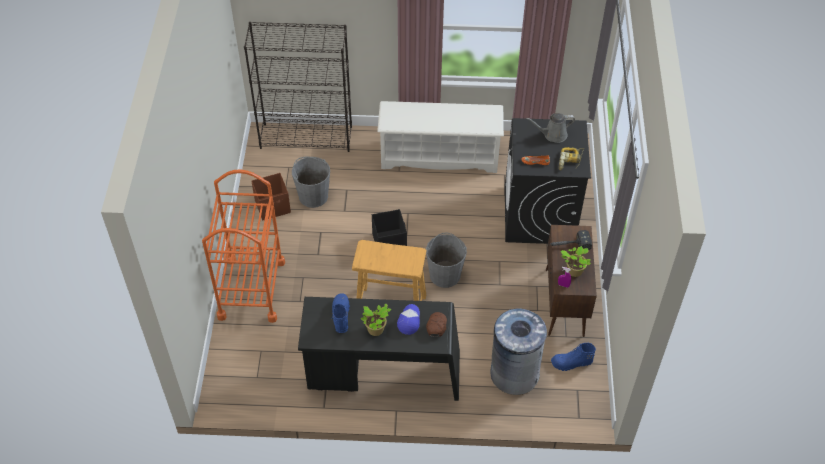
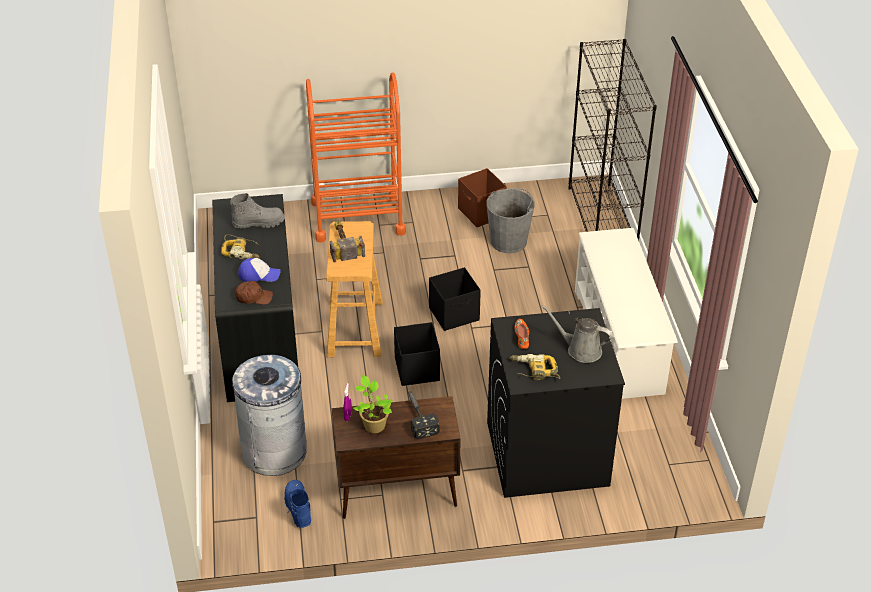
camera: 80 degrees right, 10 degrees down
(340, 316) = (258, 223): blue boot -> grey boot
(376, 330) = (241, 251): potted plant -> power drill
(382, 261) = (343, 243): none -> hammer
(445, 274) = (416, 370): grey bucket -> black storage box
(553, 135) = (580, 350): grey watering can -> grey watering can turned 45 degrees counterclockwise

